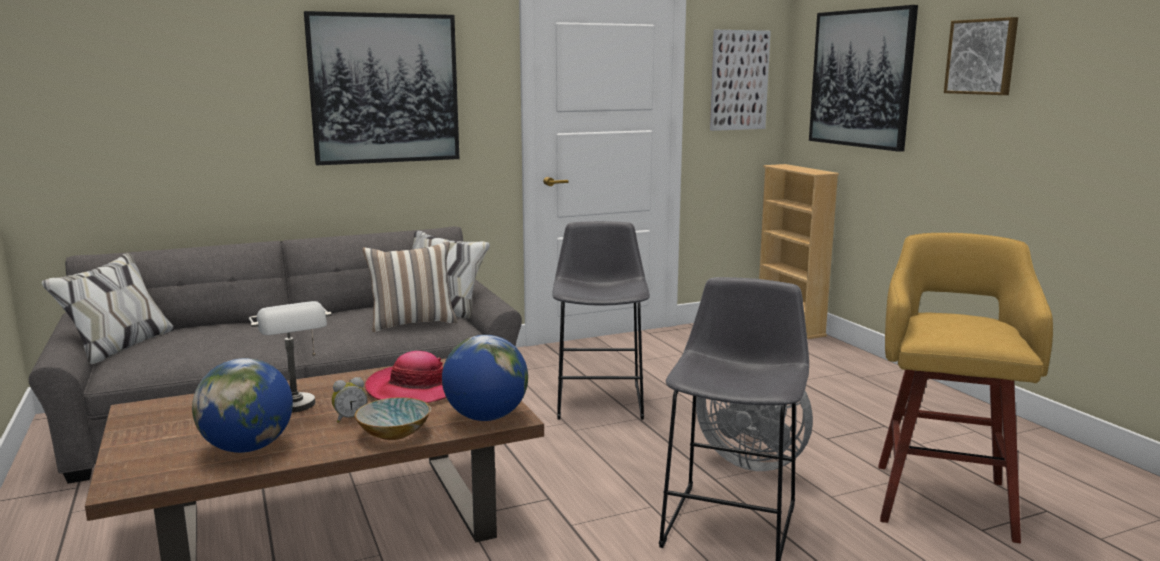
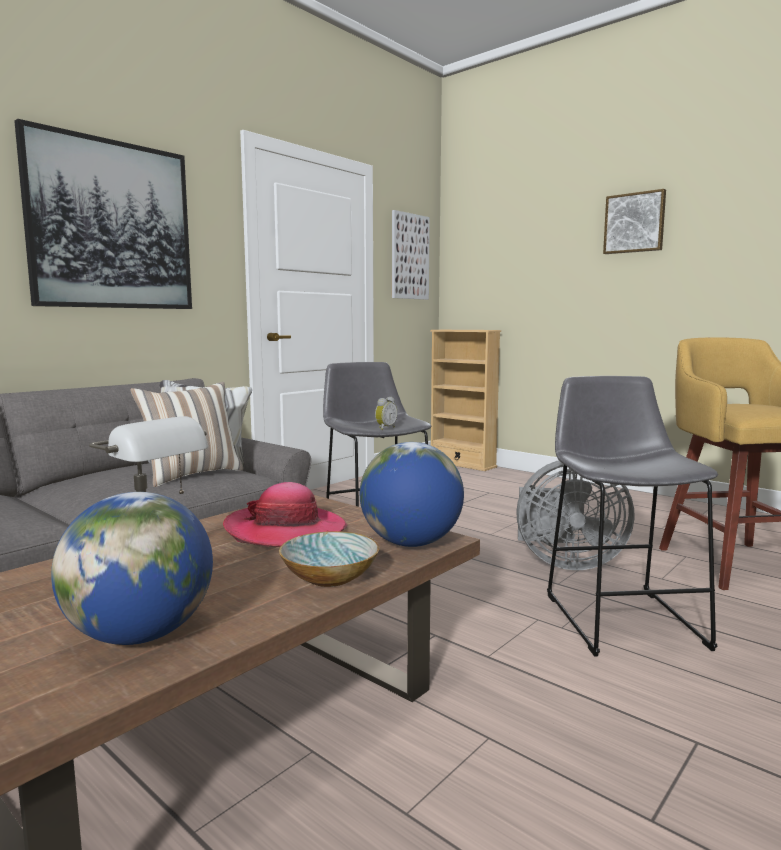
camera: 25 degrees left, 5 degrees down
(350, 418) = (247, 572): alarm clock -> alarm clock (385, 428)
(861, 78) = (516, 251): picture -> none

